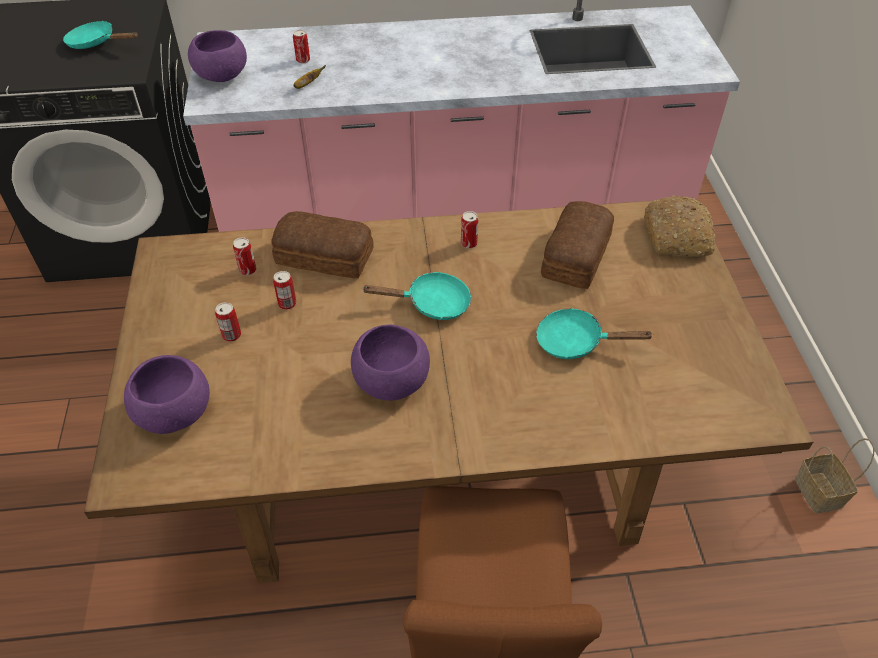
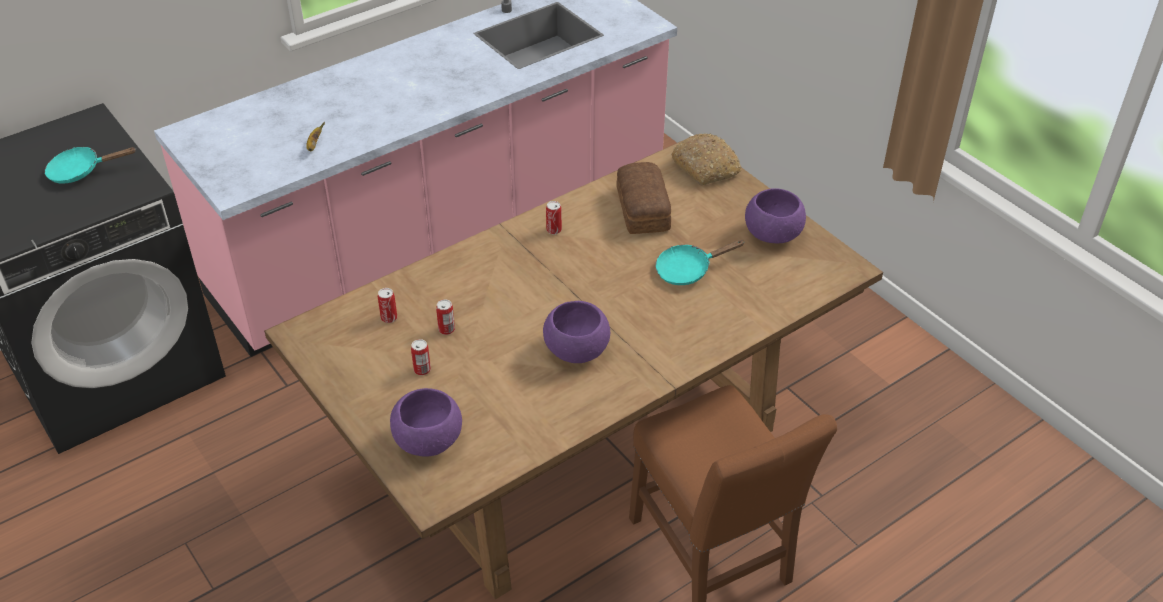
camera: 30 degrees left, 5 degrees down
(222, 75) = (222, 163): purple bowl -> purple bowl (773, 234)
(303, 60) = (288, 124): can -> none
(325, 257) = (446, 284): bread -> none
(432, 303) = (562, 285): turquoise frying pan -> none
(820, 493) = (878, 337): basket -> none

